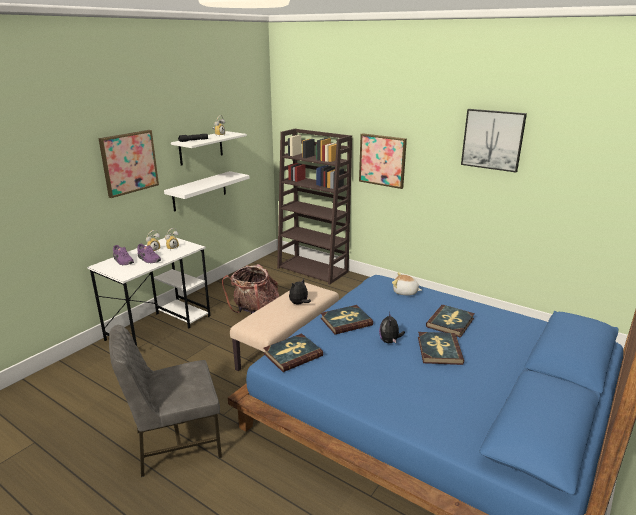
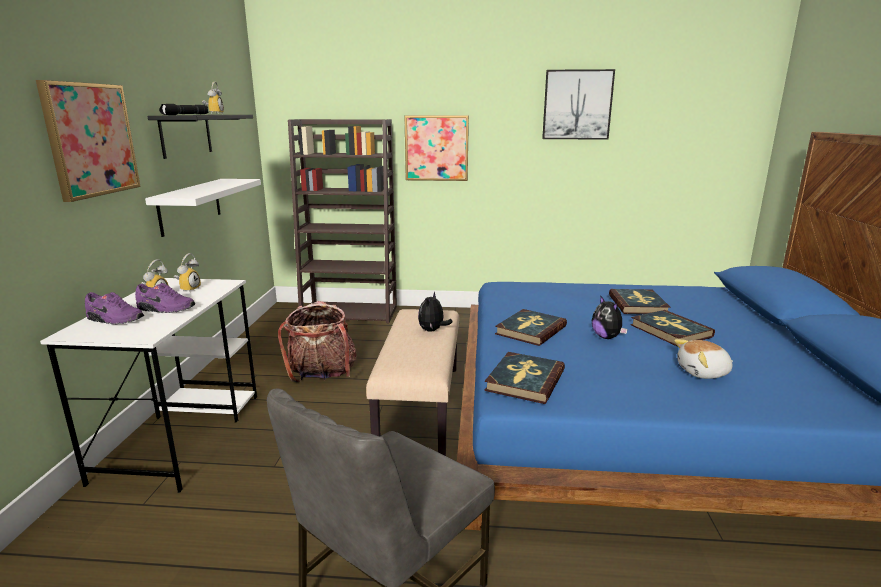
camera: 30 degrees left, 5 degrees down
(201, 148) = (186, 135): white shelf -> black shelf
(405, 292) = (549, 289): plush toy -> plush toy (703, 373)

